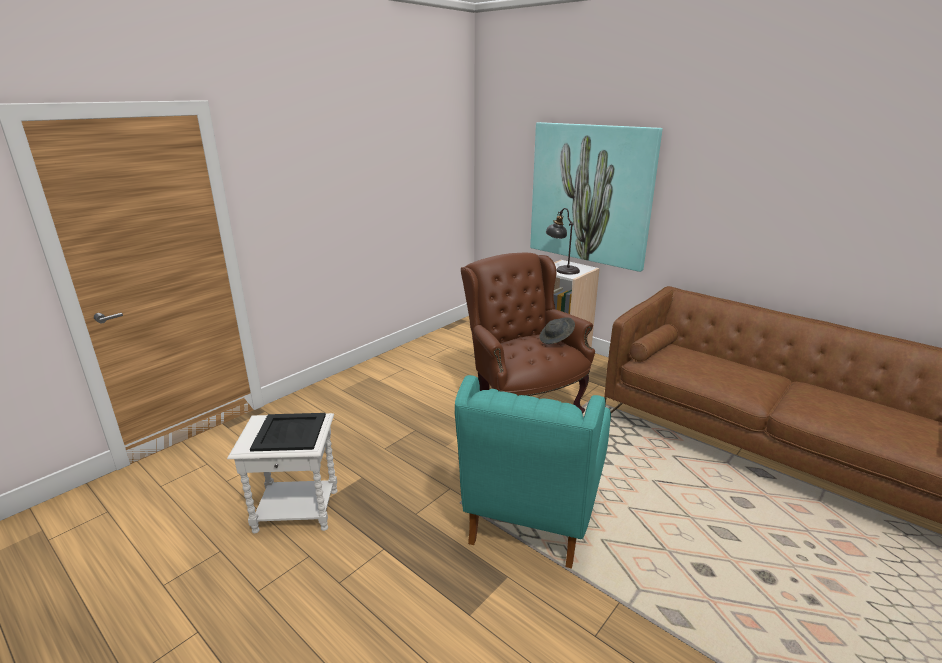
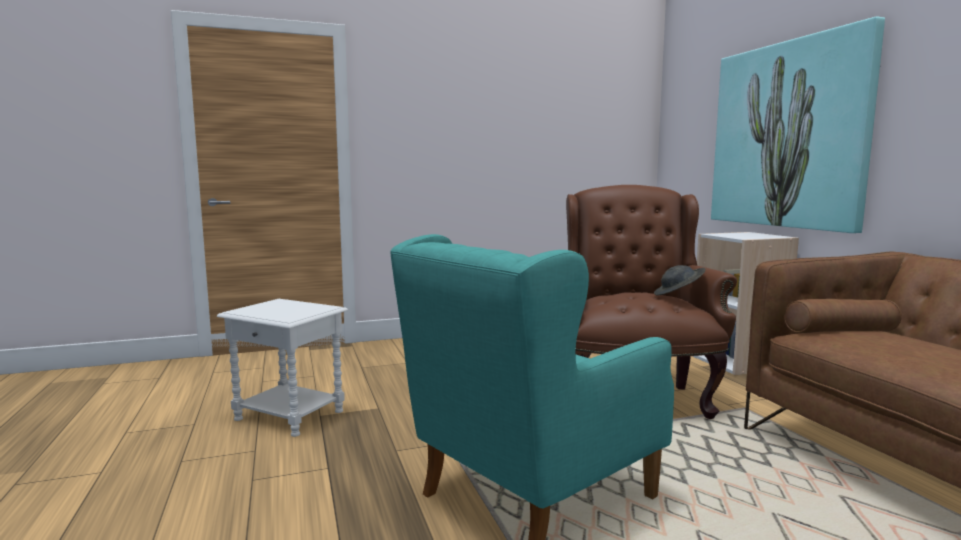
camera: 30 degrees right, 15 degrees down
(289, 432) = (288, 309): black tray -> none
(561, 268) = (738, 234): grey table lamp -> none

